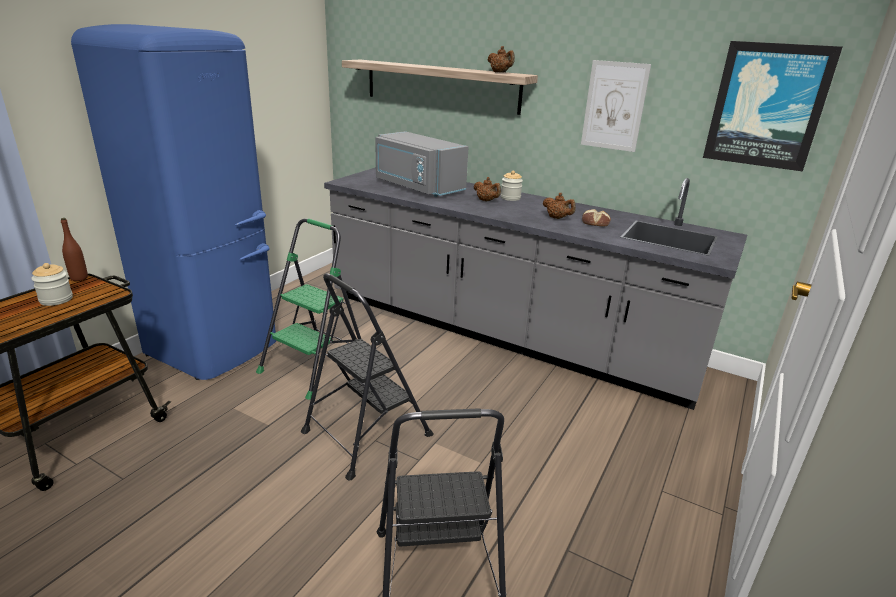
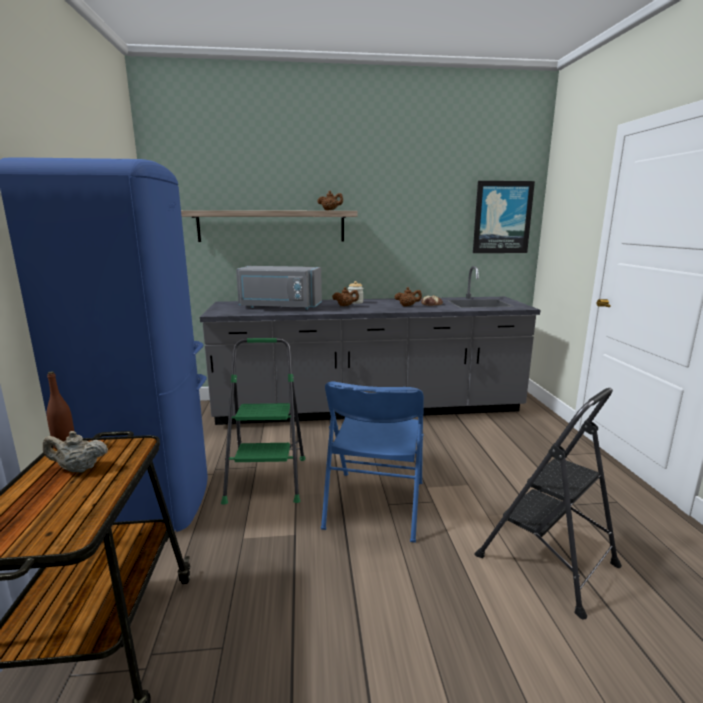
camera: 35 degrees left, 10 degrees down
(56, 299) = (78, 469): jar -> beige teapot
(364, 434) = (375, 504): black step ladder -> blue chair
(614, 106) = (412, 227): picture -> none

